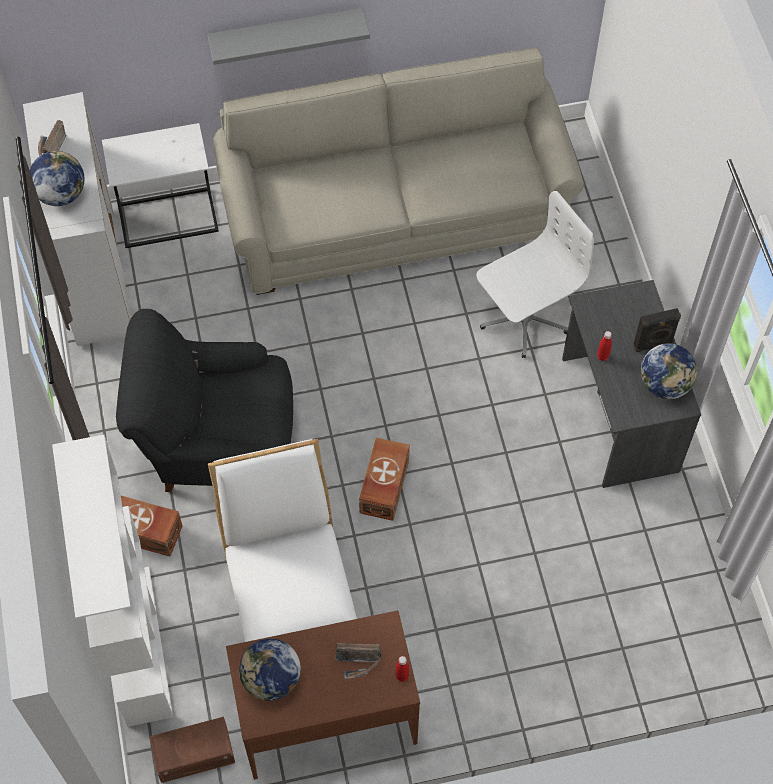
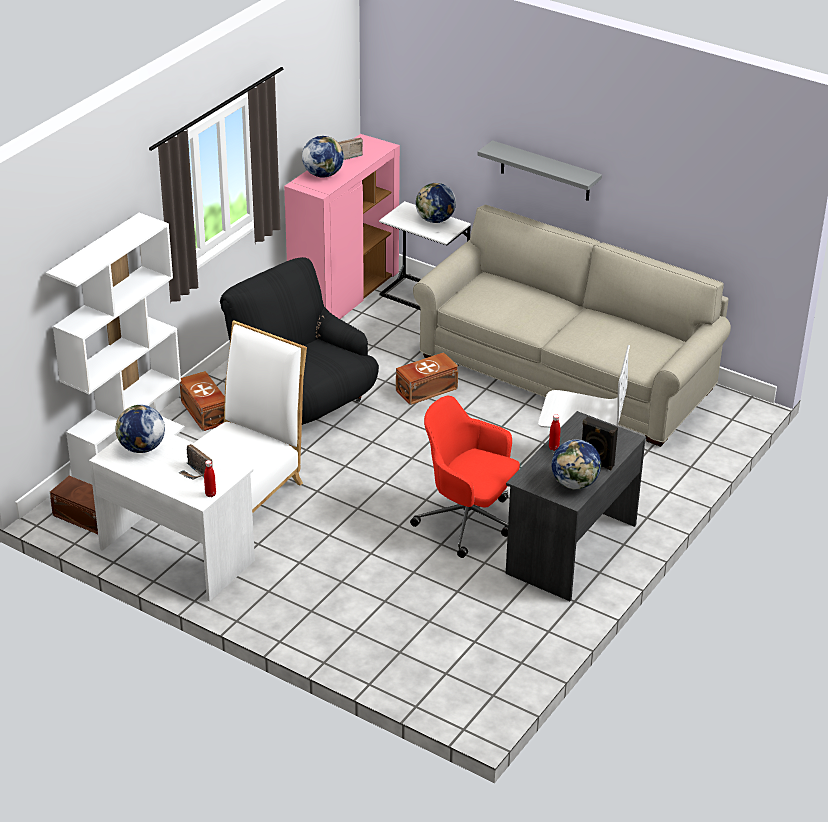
camera: 45 degrees right, 25 degrees down
(94, 275) = (344, 296): white cabinet -> pink cabinet
(162, 144) = (435, 220): none -> globe
(326, 718) = (178, 553): brown desk -> white desk
(383, 487) = (367, 482): brown storage box -> brown storage box (425, 389)
(512, 457) = (468, 522): none -> red office chair

